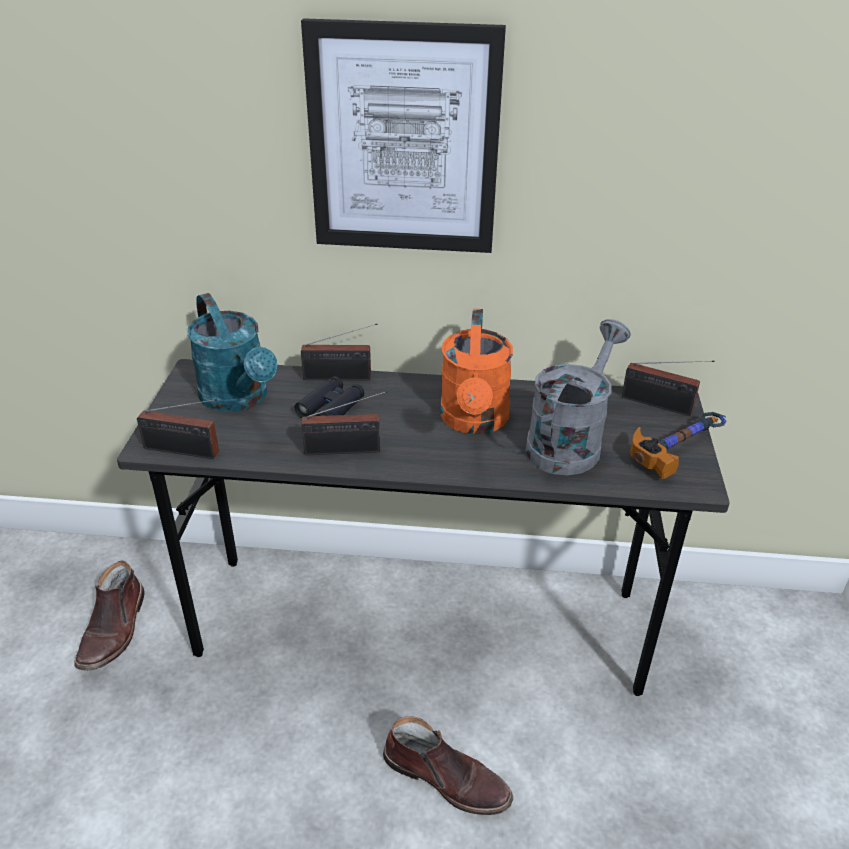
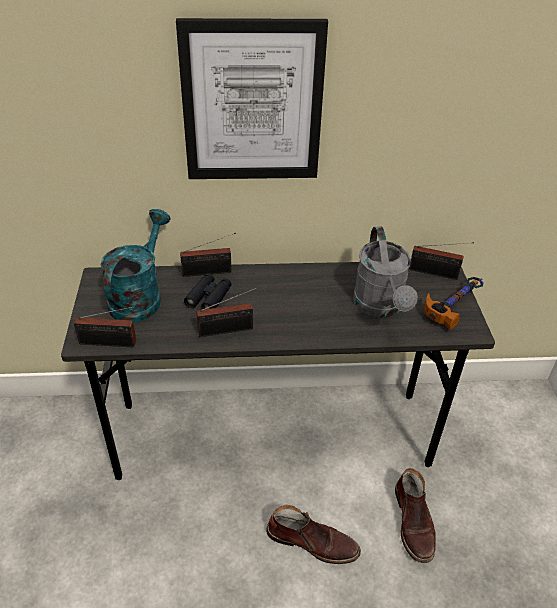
camera: 10 degrees left, 5 degrees up
(114, 630) = (51, 468): brown boot -> brown boot (414, 523)
(239, 399) = (139, 297): turquoise watering can -> turquoise watering can turned 120 degrees counterclockwise
(474, 422) = (313, 298): orange watering can -> none
(569, 441) = (381, 307): grey watering can -> grey watering can turned 150 degrees clockwise

